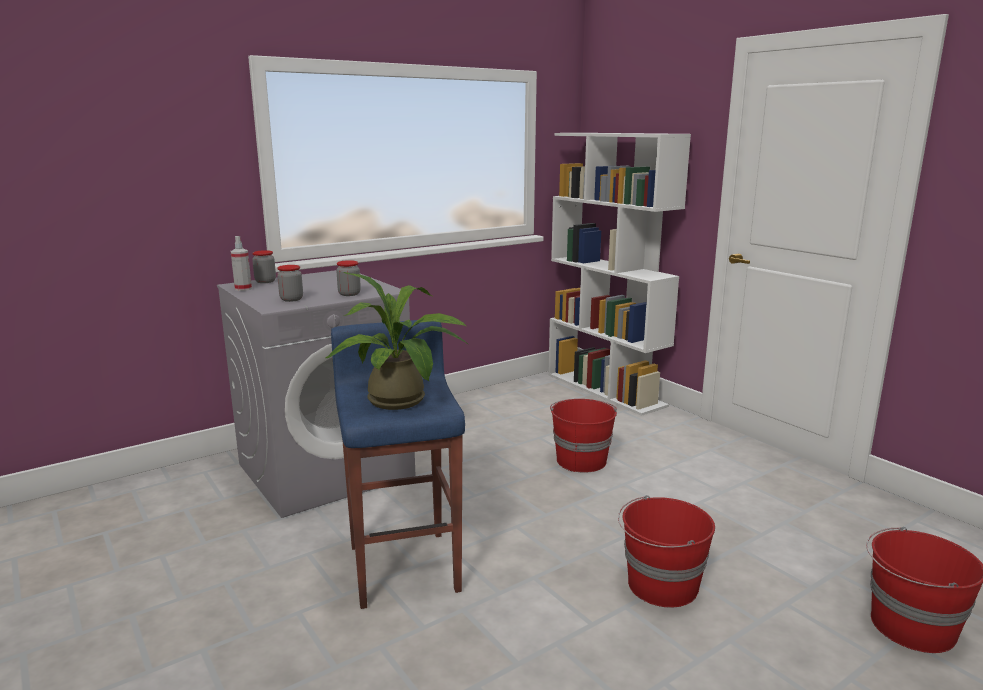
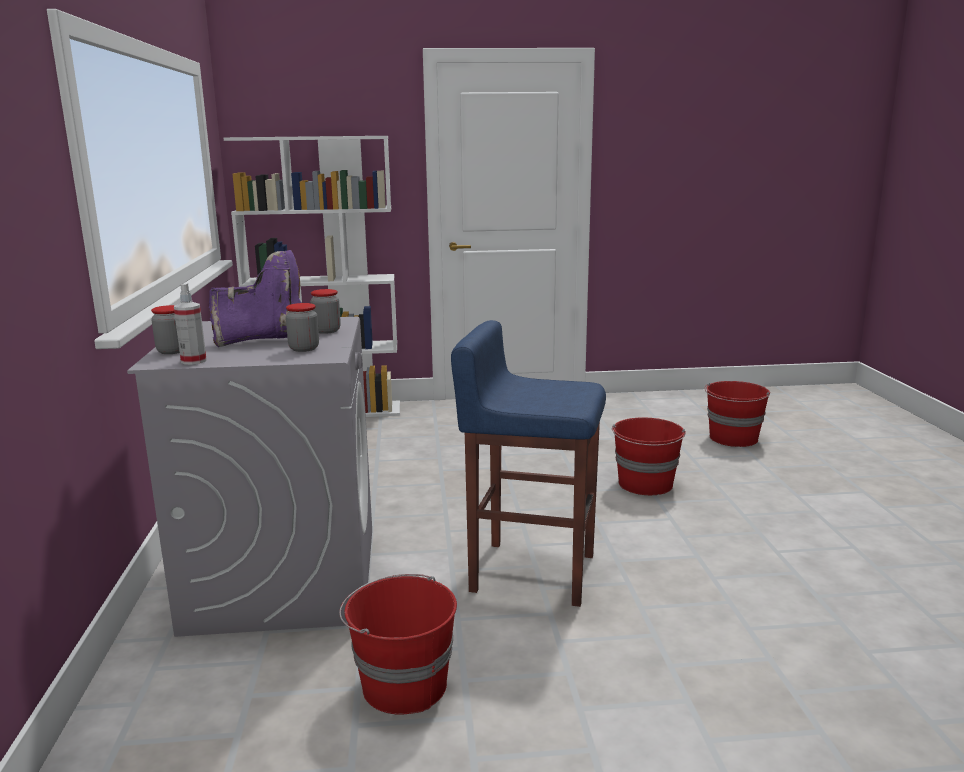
camera: 60 degrees left, 0 degrees up
(311, 288) = (264, 339): none -> purple boot
(402, 402) = (555, 393): potted plant -> none
(581, 460) = (443, 457): red bucket -> red bucket (402, 685)

